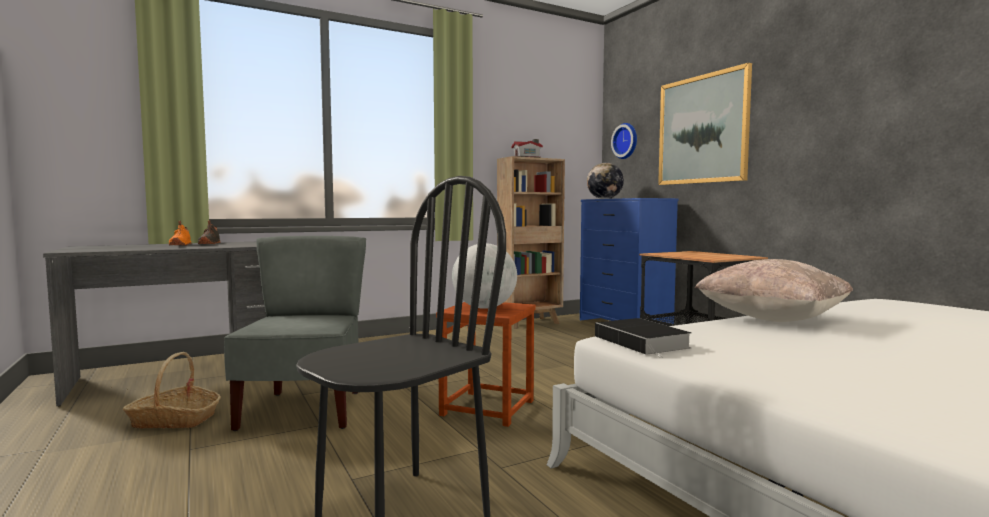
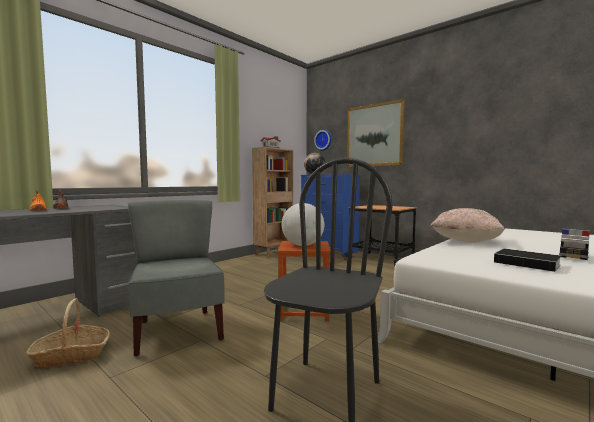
camera: 20 degrees left, 0 degrees up
(644, 342) = (438, 260): book -> book (529, 264)
(930, 357) = (573, 255): none -> toy car

